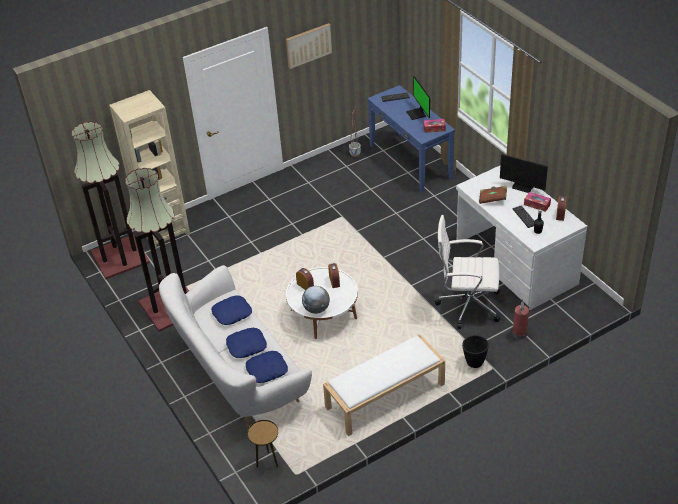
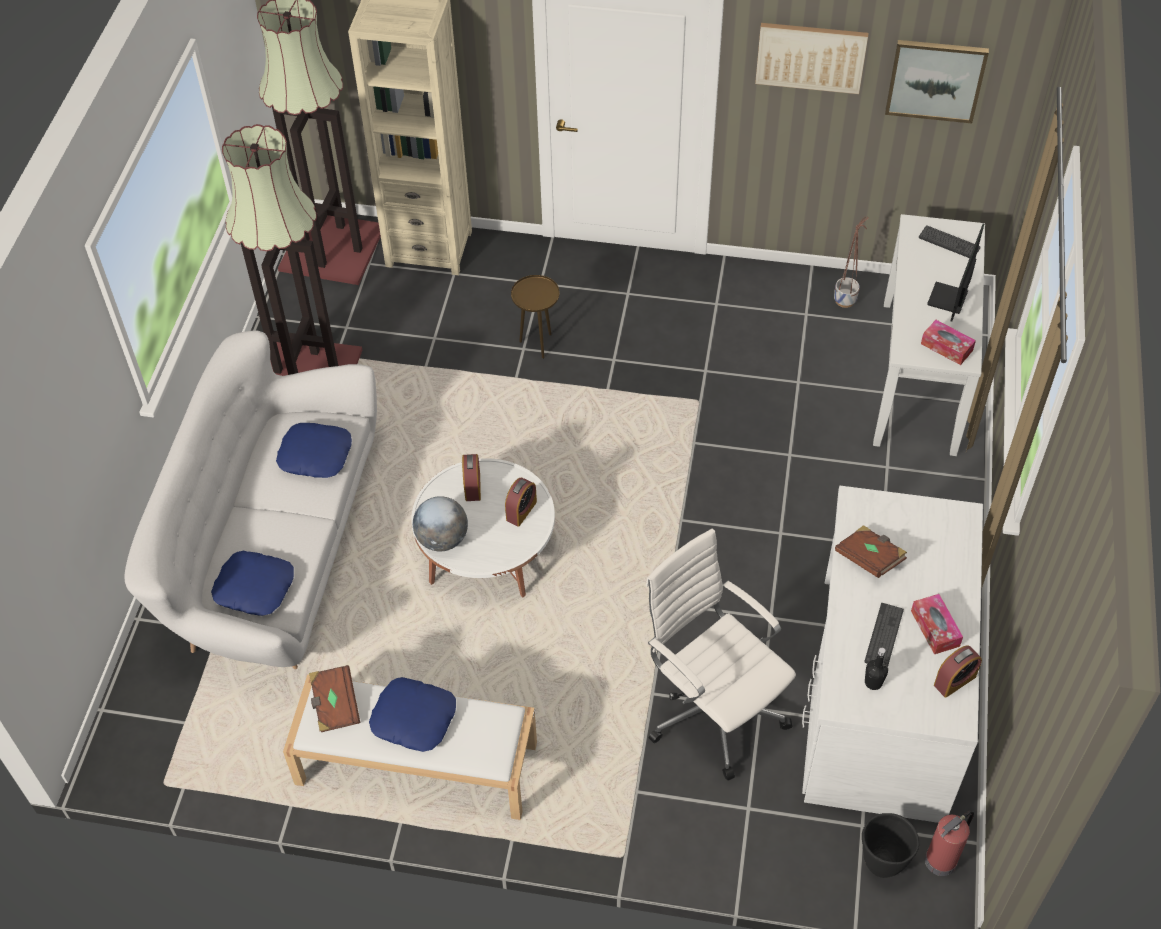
camera: 40 degrees right, 10 degrees up
(246, 346) = (275, 525): blue pillow -> blue pillow (414, 718)
(267, 461) = (154, 730): brown side table -> brown side table (538, 344)
(349, 383) = (335, 705): none -> brown book
(358, 32) = (935, 80): none -> picture
(411, 161) = (919, 376): blue console table -> white console table
(474, 362) = (607, 821): black planter -> black planter (882, 862)
(519, 333) = (738, 830): fire extinguisher -> fire extinguisher (942, 859)
(522, 187) = (951, 574): monitor -> none

